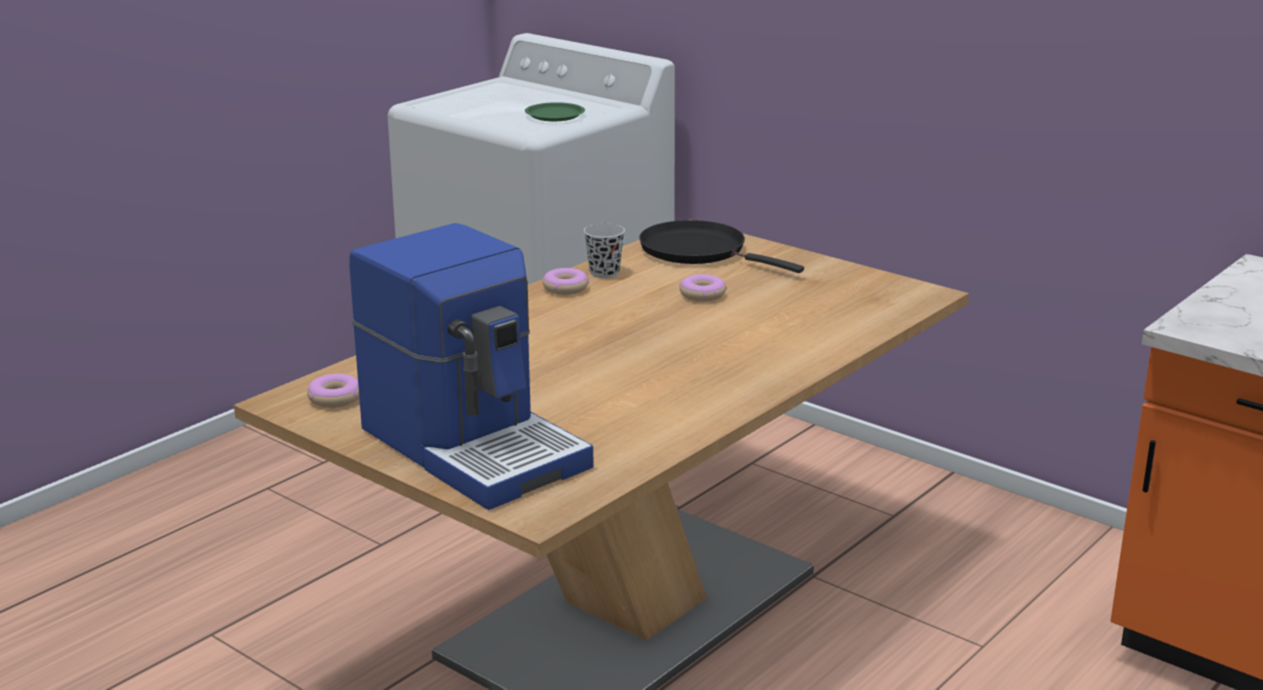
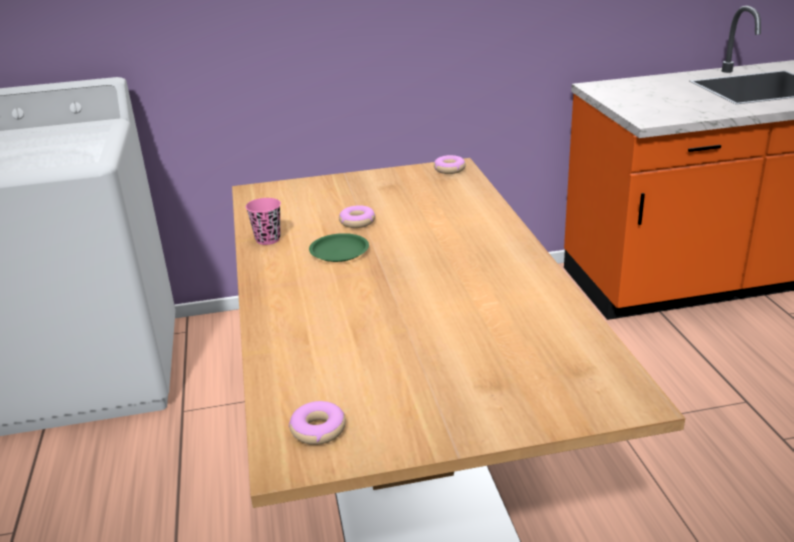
camera: 50 degrees left, 5 degrees up
(475, 446) = (492, 389): coffee machine -> none
(555, 116) = (77, 144): green plate -> green plate (339, 252)
(565, 288) = (269, 260): donut -> donut (449, 169)
(604, 273) = (268, 239): black cup -> pink cup
(699, 251) = (289, 200): black frying pan -> none

